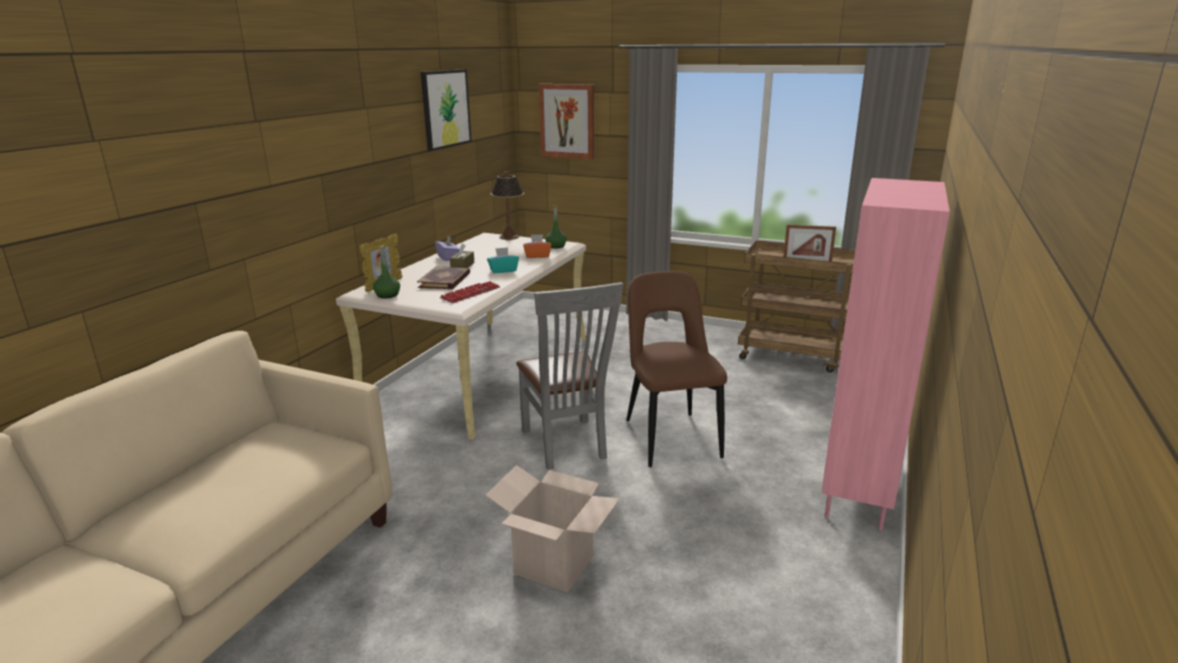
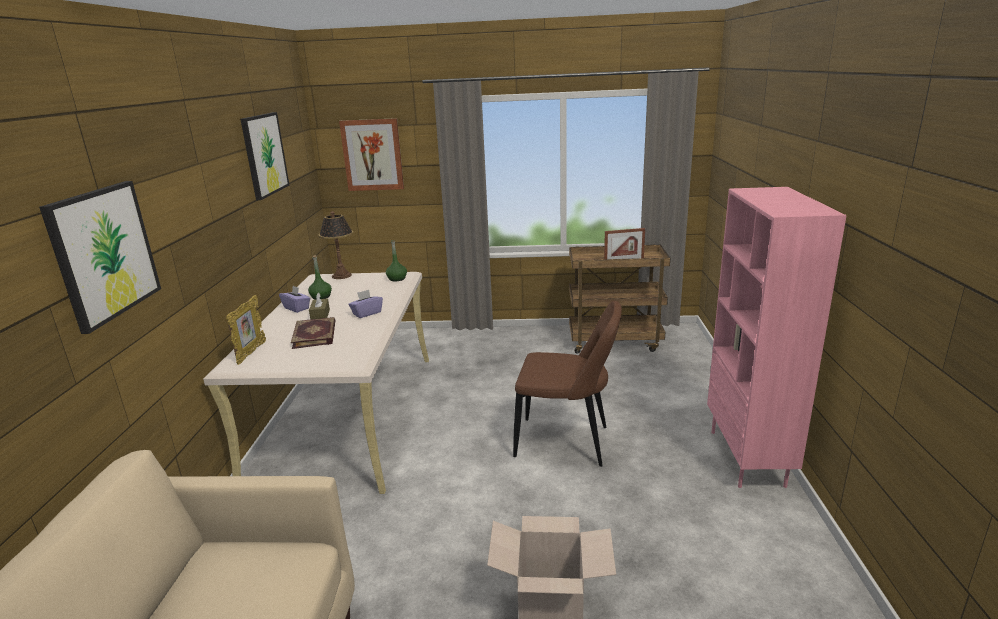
camera: 20 degrees left, 0 degrees up
(251, 170) = (104, 253): none -> picture
(387, 295) = (265, 363): green bottle -> green bottle (321, 297)
(470, 293) = (355, 345): keyboard -> none
(503, 270) = (367, 313): turquoise tissue box -> purple tissue box
(537, 256) = (387, 292): orange tissue box -> none
(567, 446) = (482, 477): grey chair -> none
(670, 436) = (567, 442): brown chair -> brown chair turned 135 degrees clockwise

